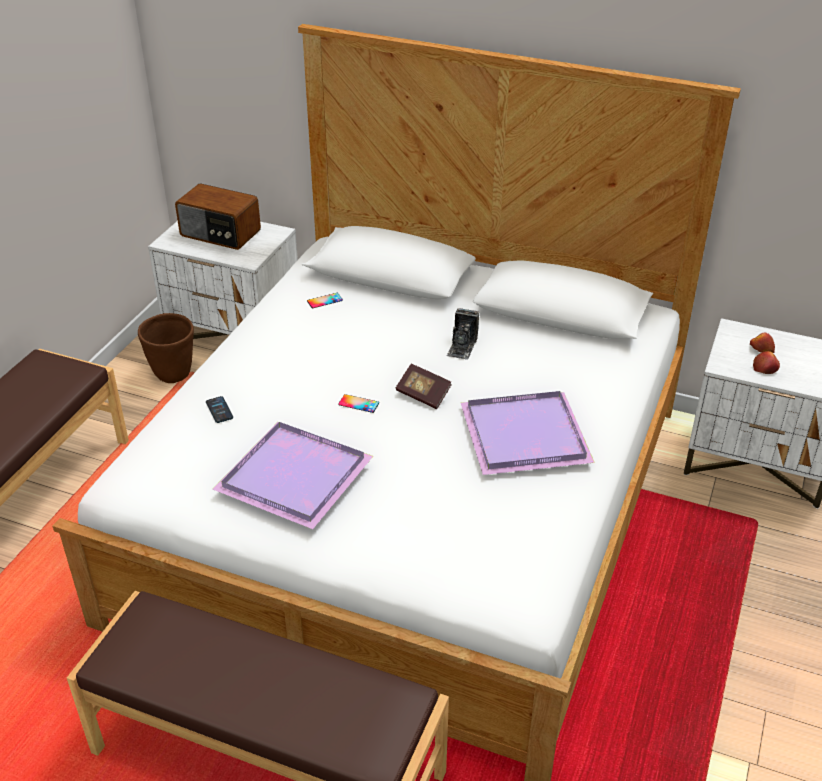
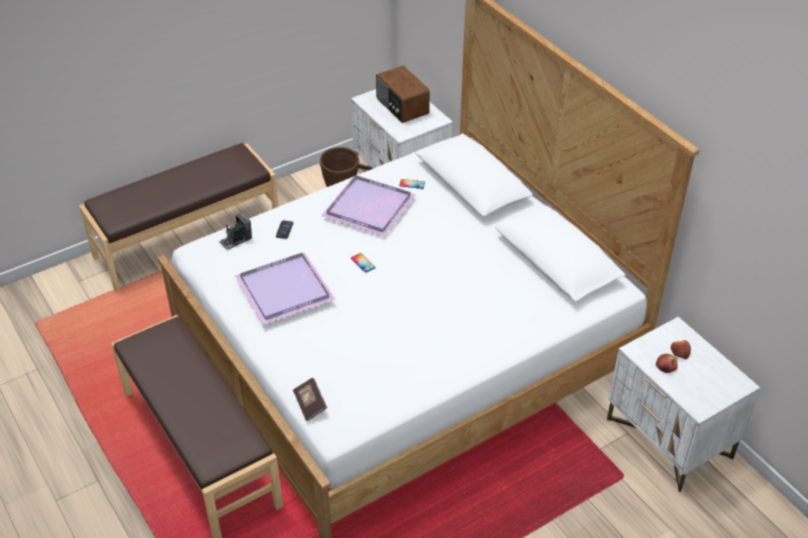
camera: 35 degrees right, 5 degrees up
(423, 395) = (406, 275): book -> book (310, 404)
(462, 346) = (465, 254): camera -> camera (235, 240)
(527, 436) = (440, 332): purple tray -> purple tray (369, 208)

